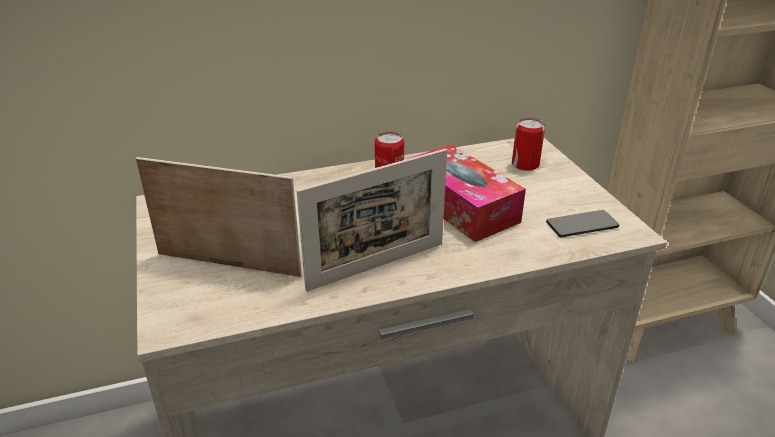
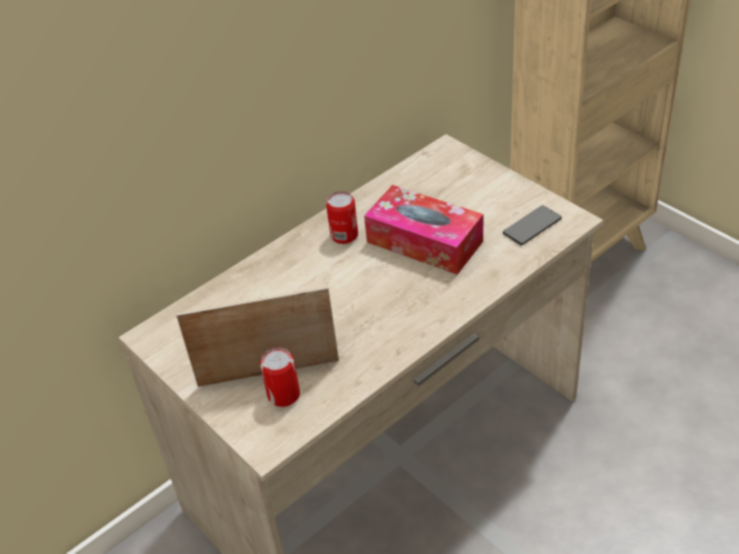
camera: 20 degrees left, 10 degrees up
(377, 266) = (393, 327): picture frame -> none
(525, 164) = (453, 176): can -> can (284, 395)

